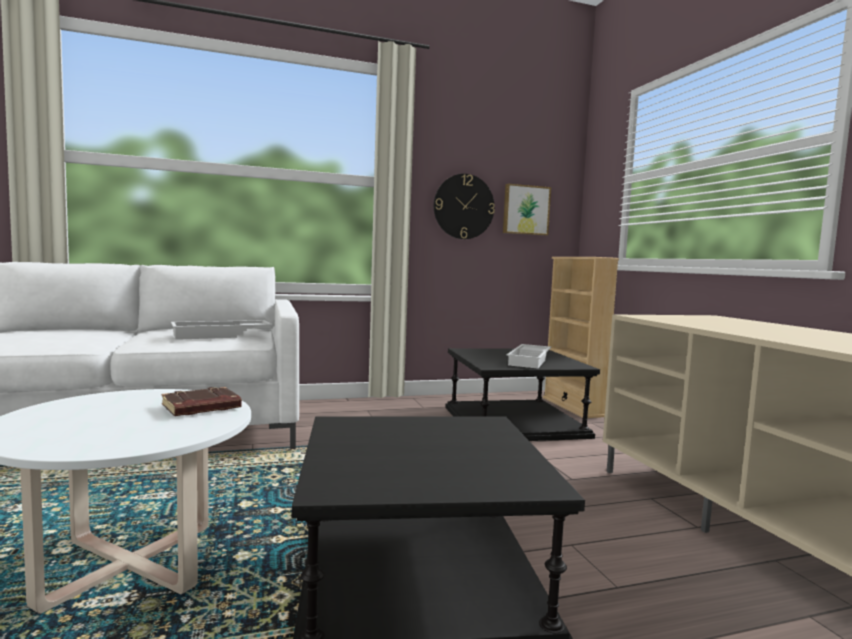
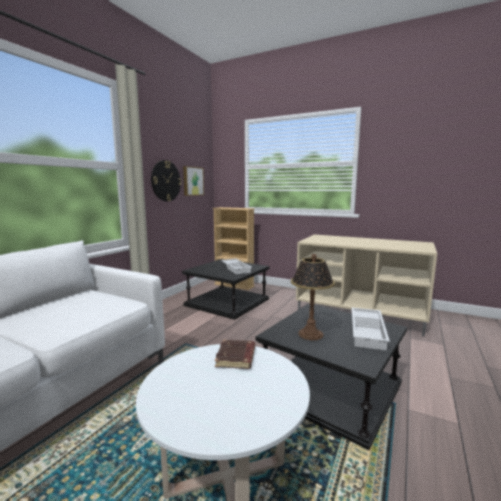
camera: 45 degrees left, 5 degrees up
(221, 335) = (96, 305): white tray -> white tray (368, 332)
(379, 439) = (310, 334): none -> table lamp

